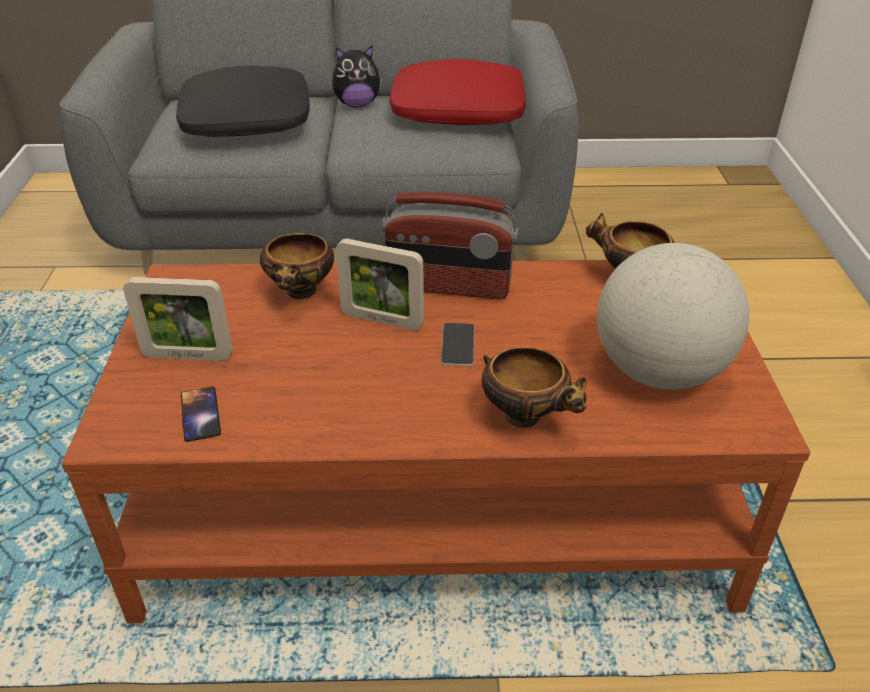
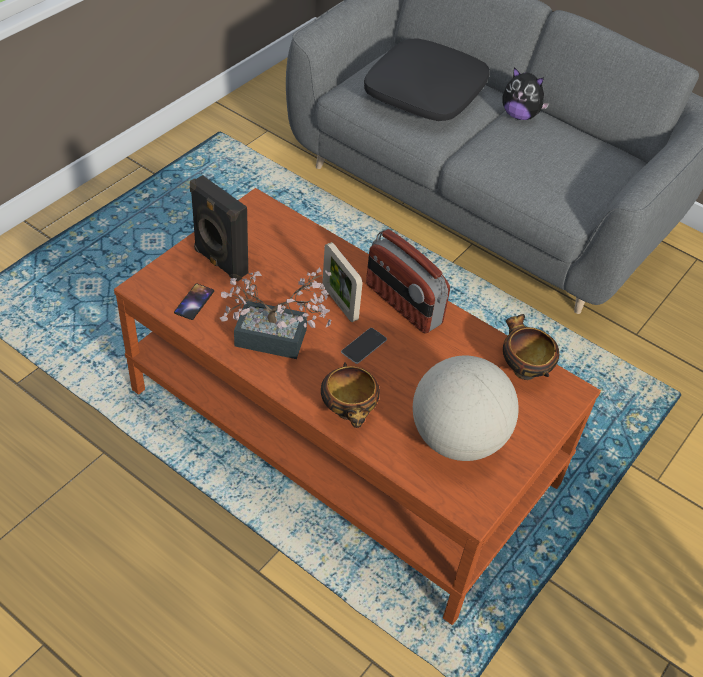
camera: 35 degrees right, 10 degrees up
(188, 356) = (219, 262): picture frame -> black speaker
(301, 293) = (315, 257): bowl -> none
(357, 393) = (279, 340): none -> potted plant
(459, 110) = (588, 161): red pillow -> none

